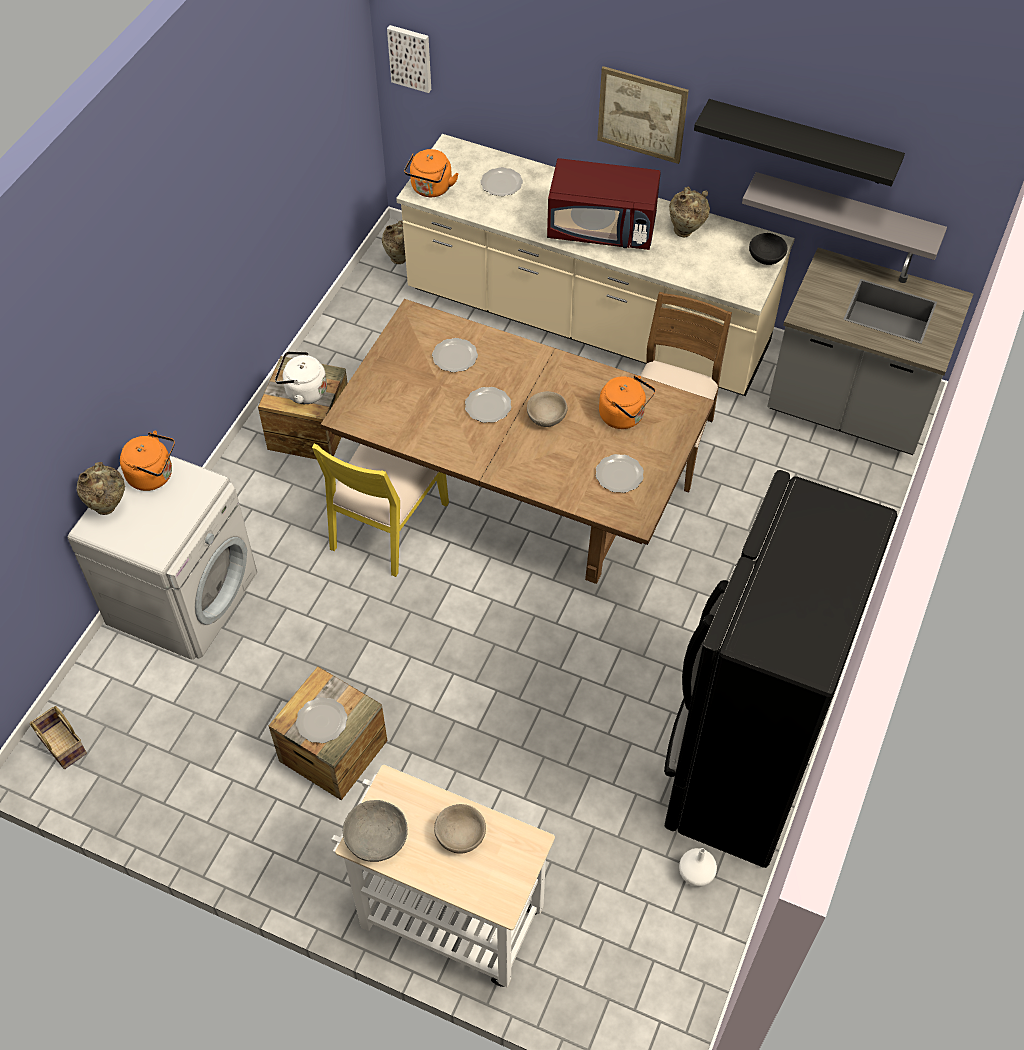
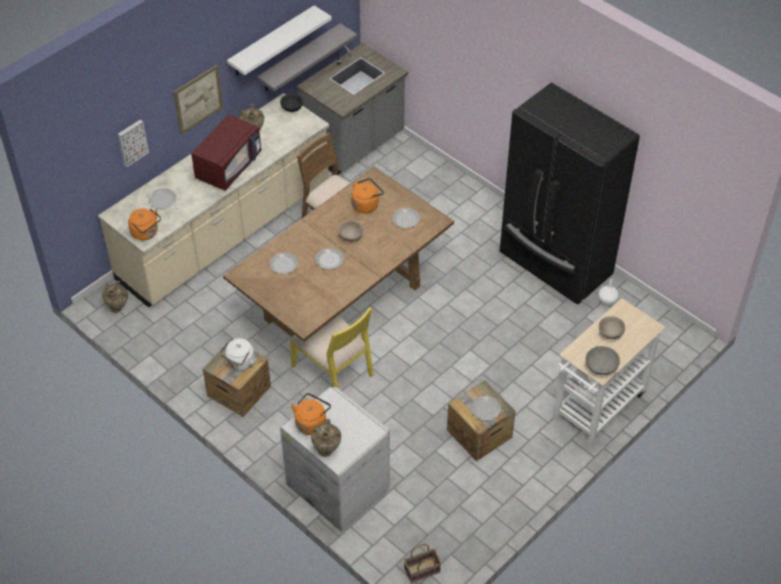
camera: 70 degrees left, 5 degrees down
(411, 57) = (69, 186): picture -> picture (132, 142)
(801, 142) = (272, 42): black shelf -> white shelf

